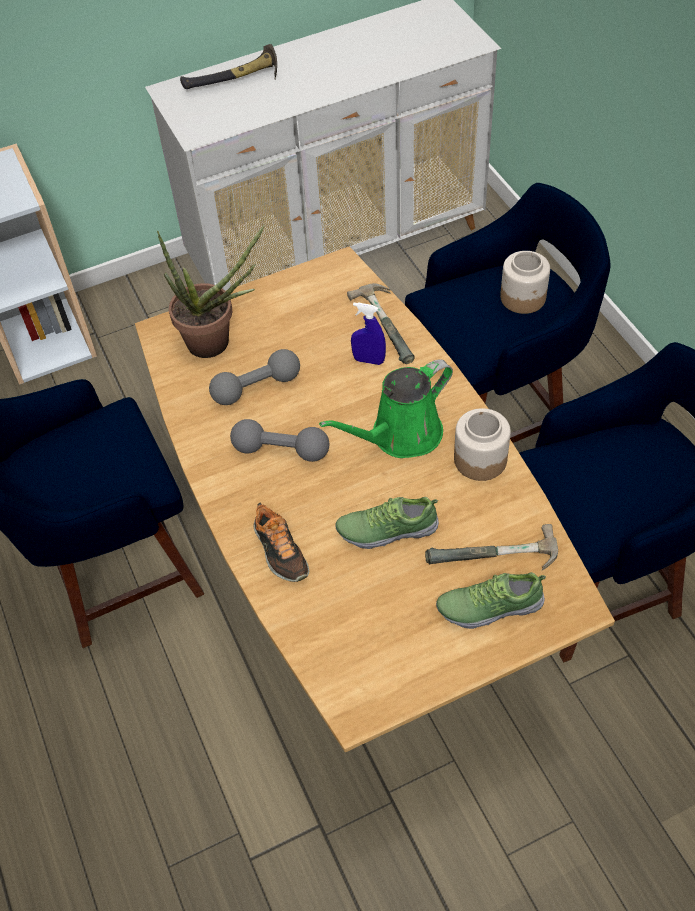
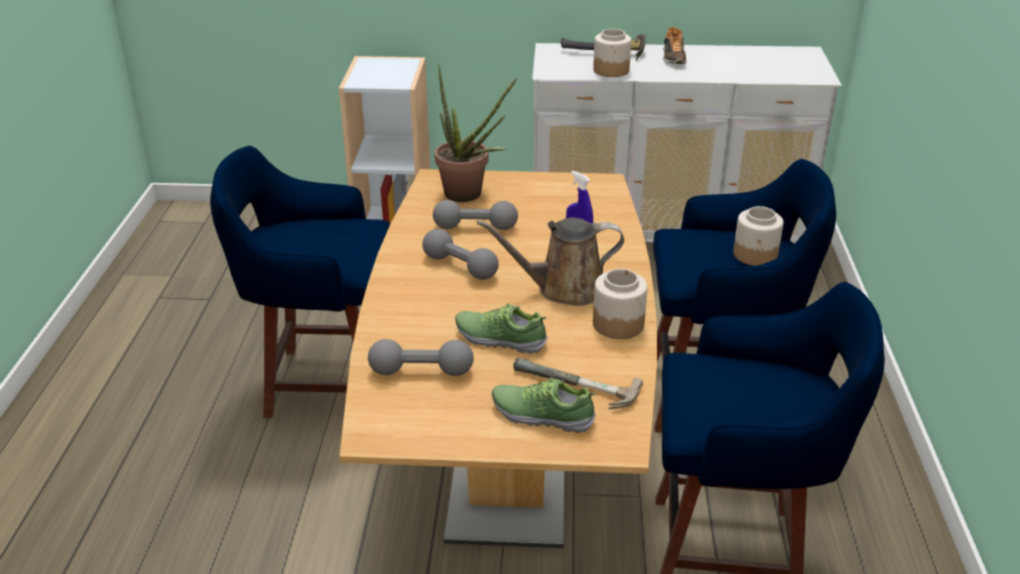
camera: 25 degrees right, 20 degrees down
(260, 107) = (611, 70): none -> jar
(280, 551) = (403, 322): shoe -> shoe (673, 58)
(344, 607) = (421, 371): none -> grey dumbbell
(391, 323) = (616, 224): hammer -> none
(400, 436) = (563, 289): green watering can -> brown watering can

